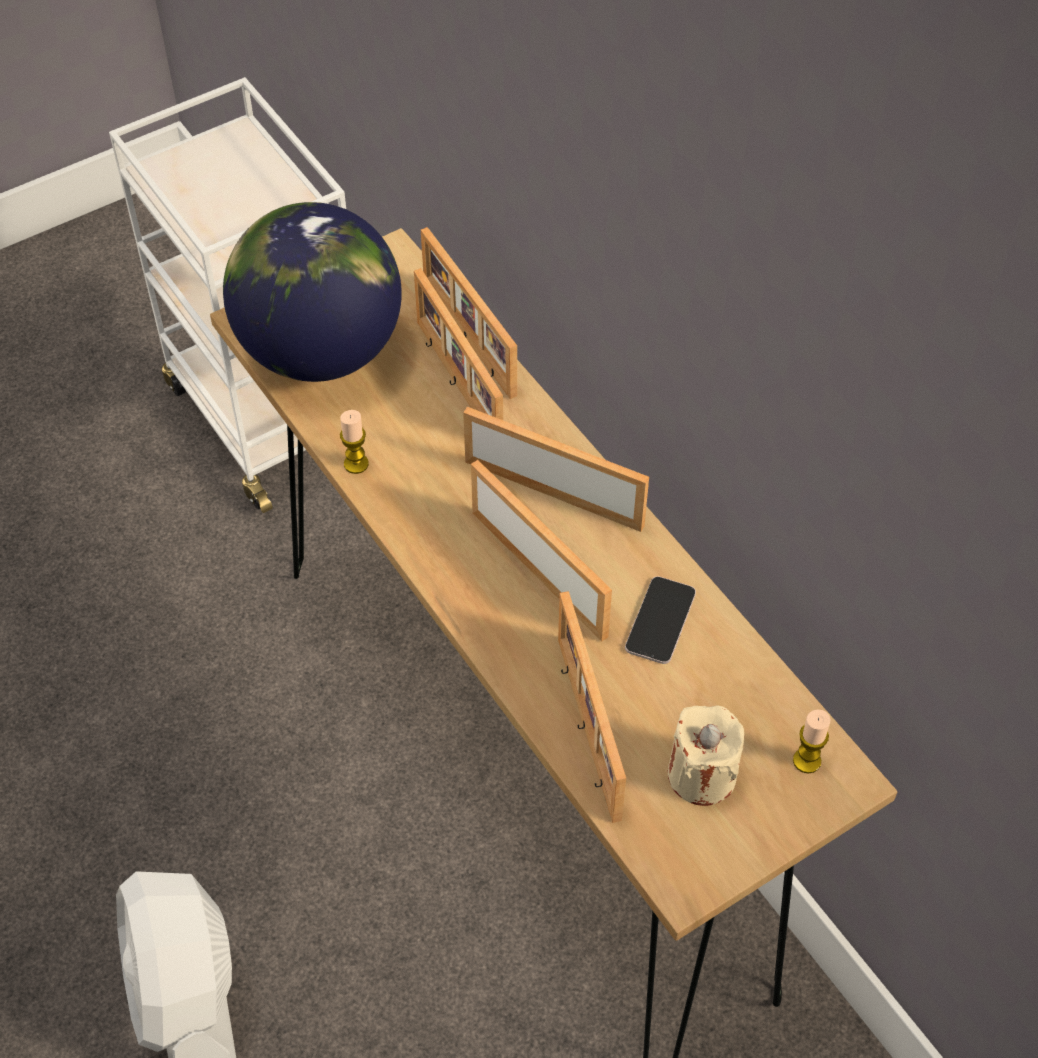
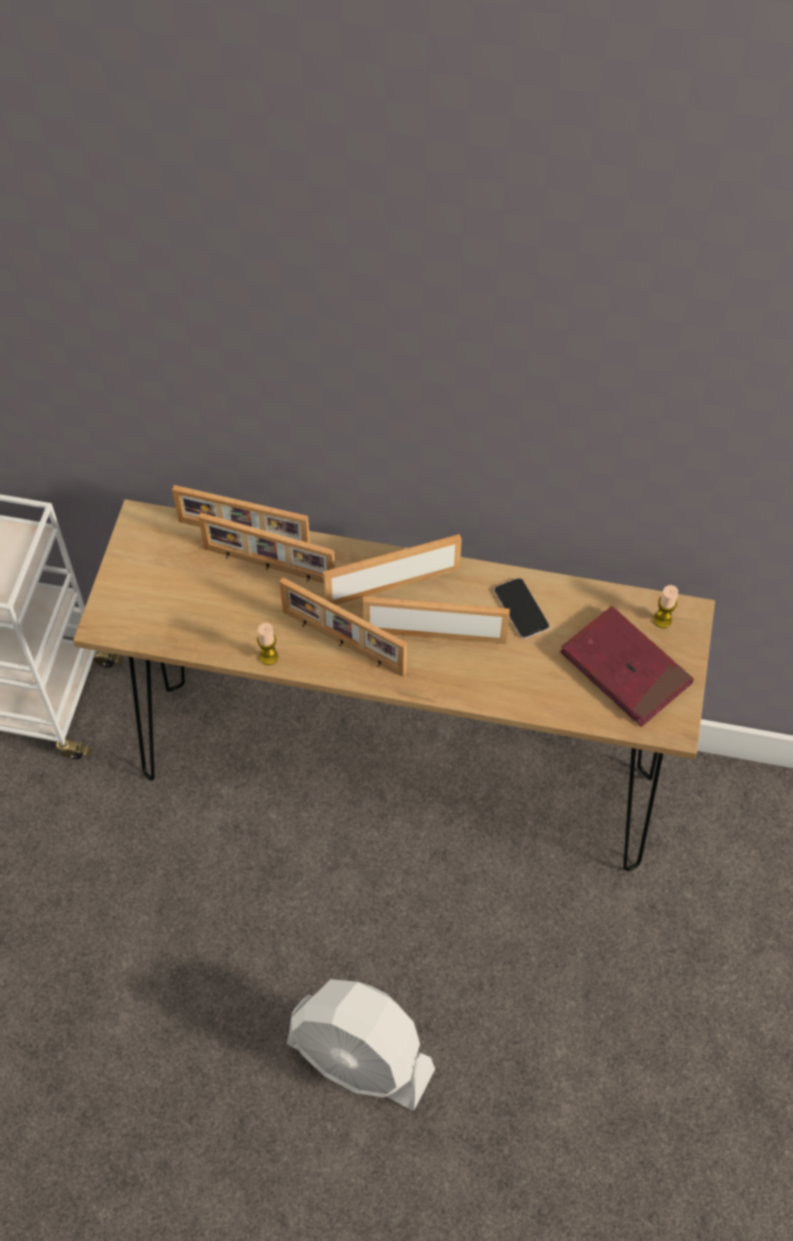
camera: 45 degrees left, 5 degrees up
(320, 352) = (170, 610): globe -> none
(585, 728) = (547, 694): picture frame -> picture frame (342, 643)
(701, 775) = (625, 669): beige candle -> red book

